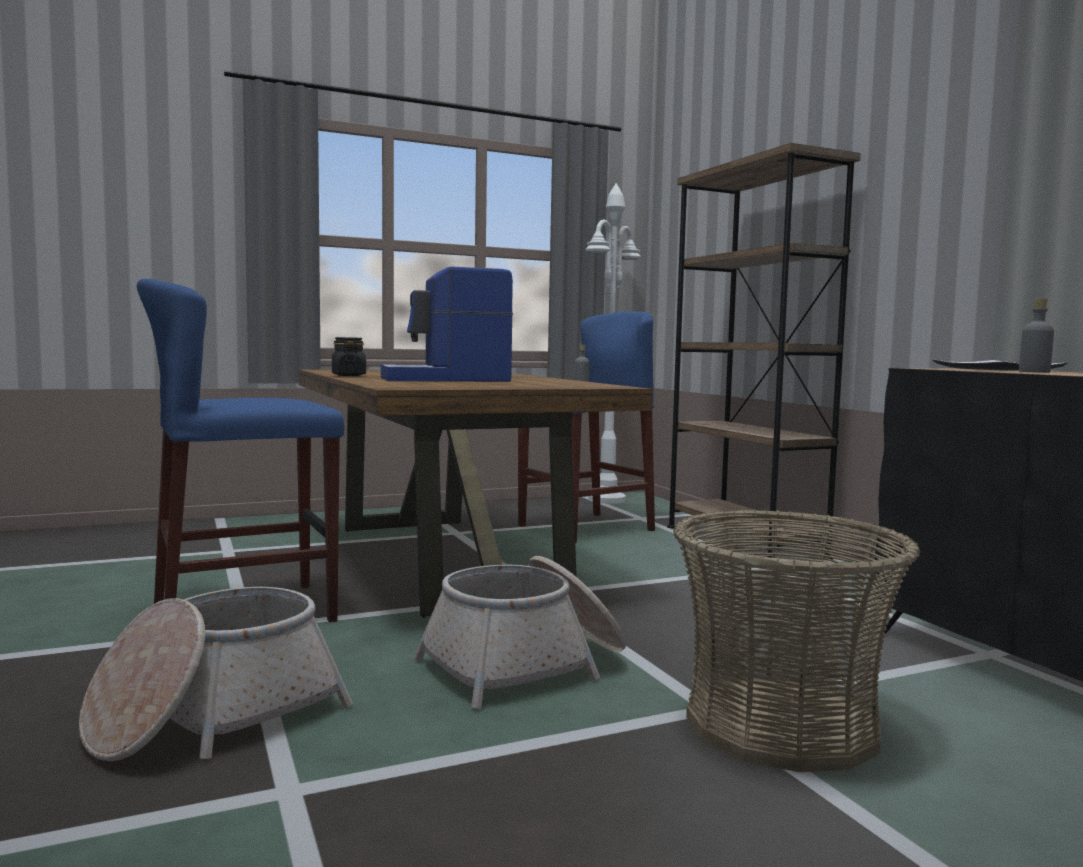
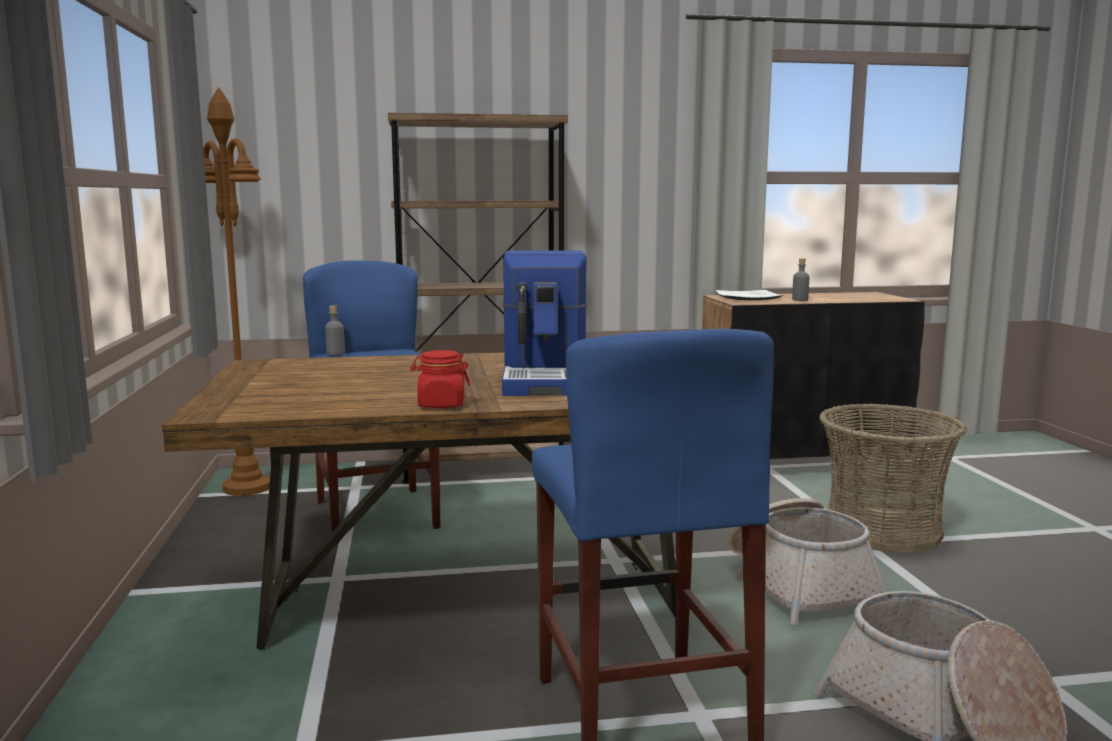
camera: 75 degrees left, 5 degrees up
(348, 375) = (441, 405): black jar -> red jar
(607, 500) = (246, 487): white floor lamp -> brown floor lamp

